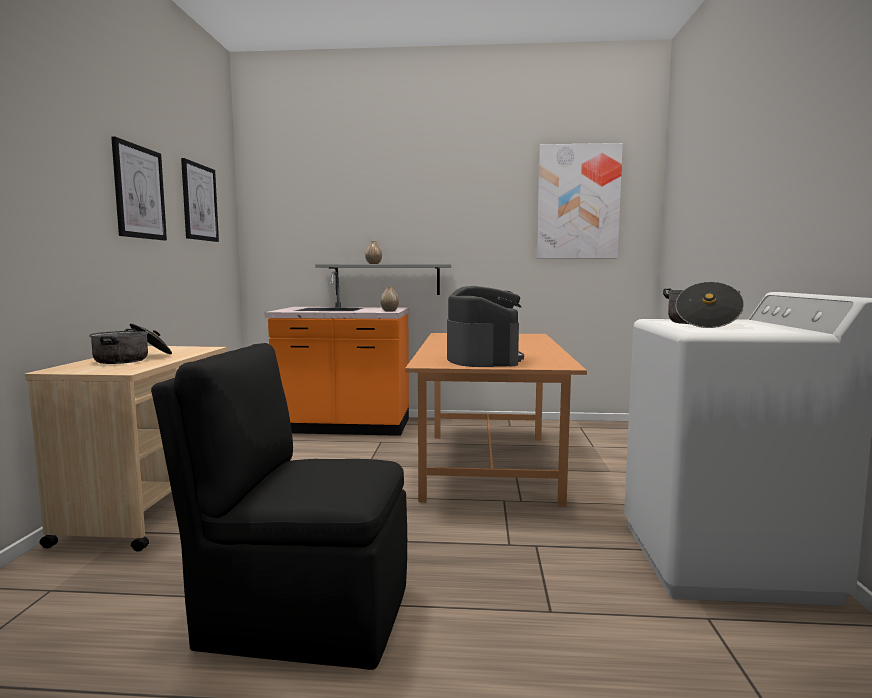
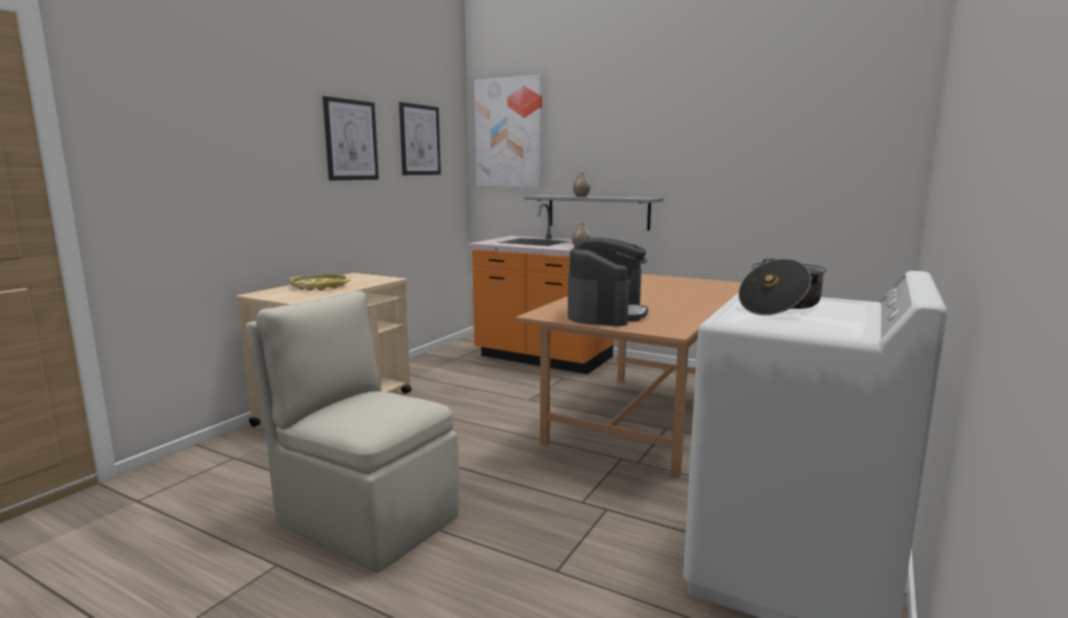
camera: 25 degrees right, 5 degrees up
(133, 359) = (320, 287): cooking pot -> yellow tray
(302, 615) = (365, 518): black chair -> beige chair
(578, 202) = (817, 125): picture -> picture (509, 133)

